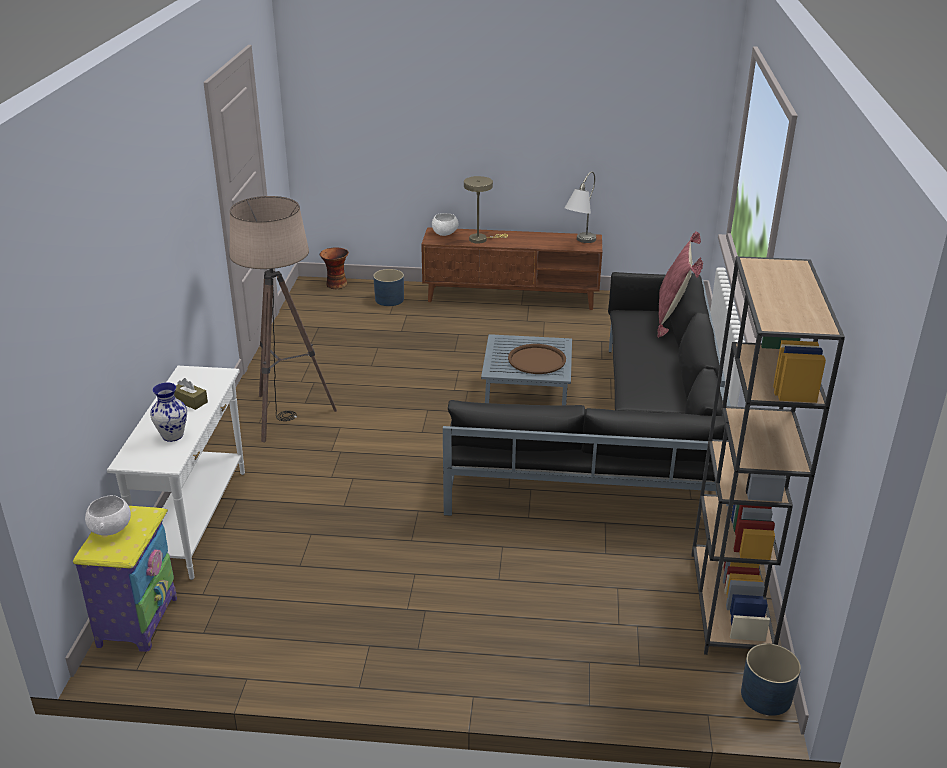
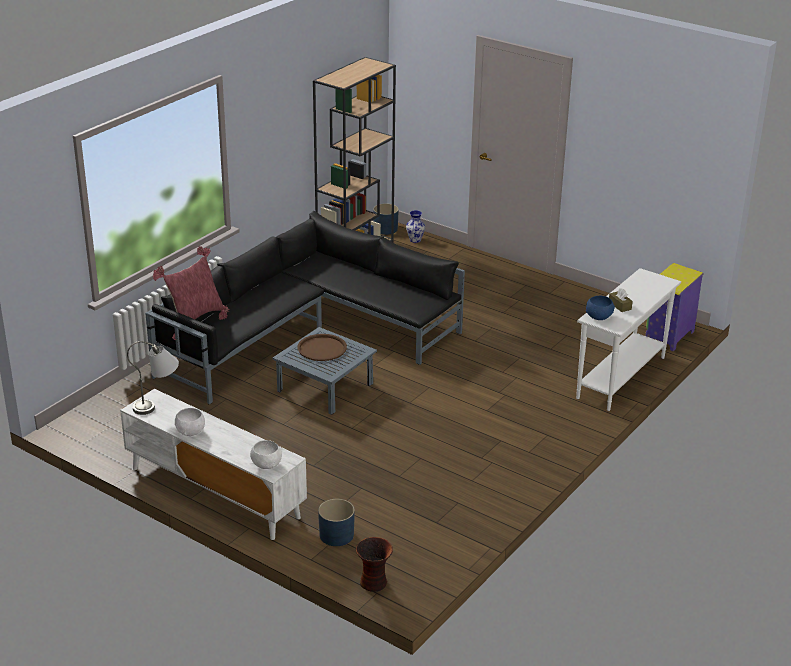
camera: 150 degrees left, 0 degrees up
(111, 530) = (681, 279): white bowl -> white bowl (190, 431)
(172, 436) = (637, 288): vase -> vase (415, 240)
(212, 378) = (599, 317): none -> blue bowl
(286, 415) = (522, 434): floor lamp -> none
(481, 239) = (241, 443): beige table lamp -> none
(511, 297) = (213, 492): brown tv stand -> white tv stand

